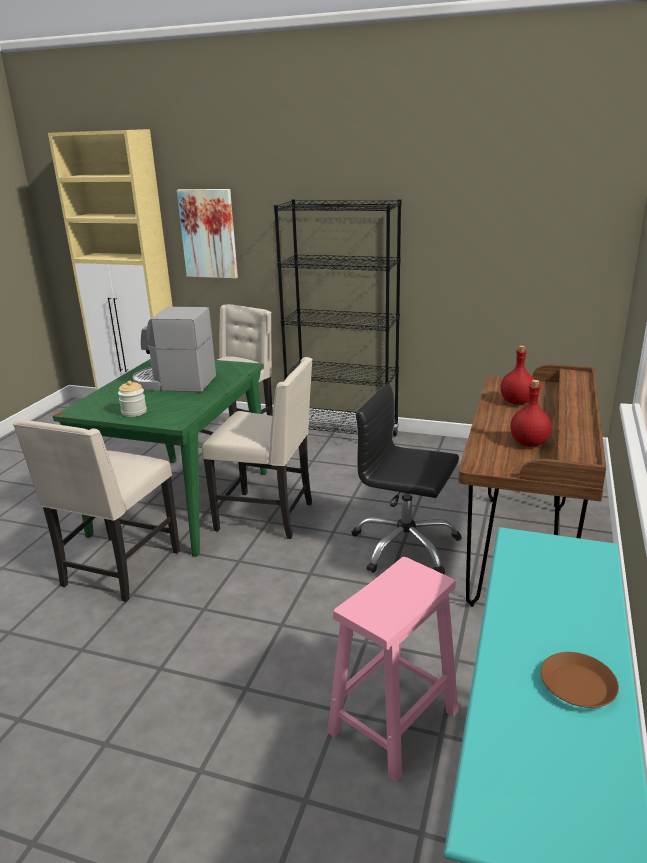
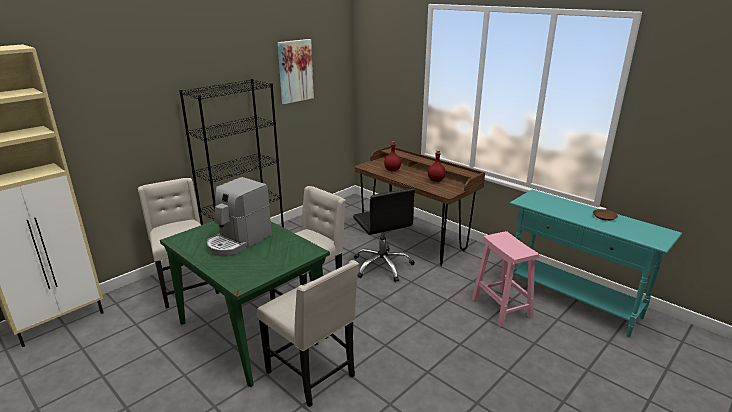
camera: 65 degrees left, 0 degrees up
(134, 412) = (276, 262): jar -> none
(208, 234) = (101, 132): picture -> picture (295, 71)
(405, 546) = (382, 266): black office chair -> black office chair turned 75 degrees counterclockwise

